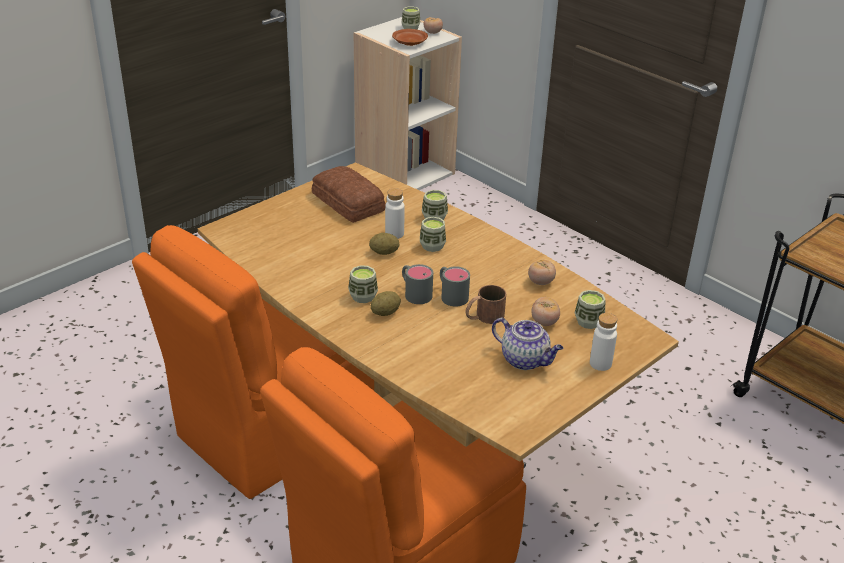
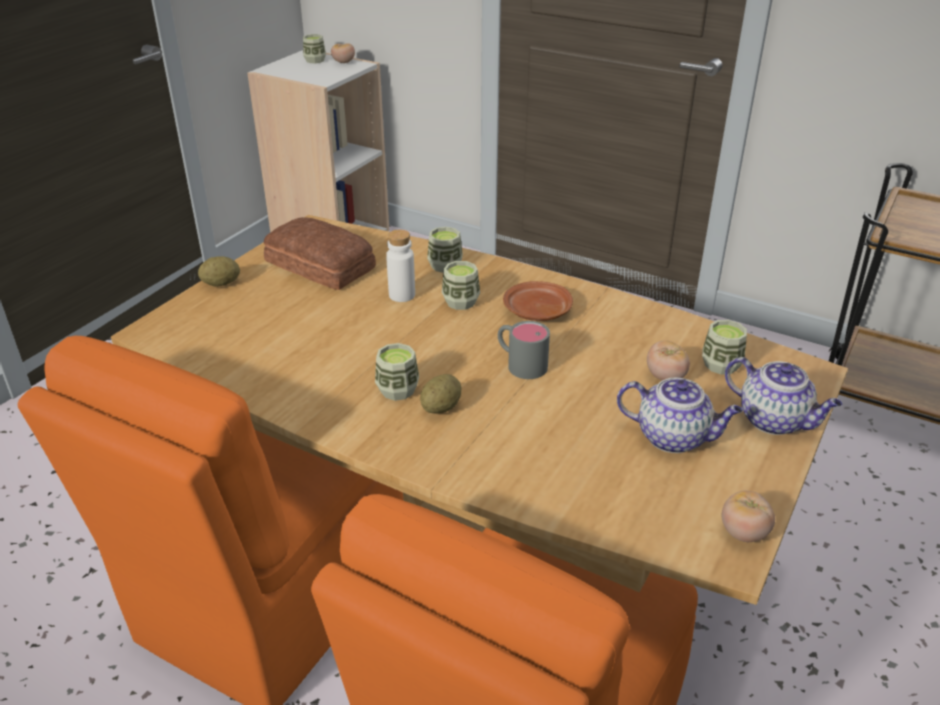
camera: 15 degrees left, 0 degrees up
(384, 252) = (399, 322): potato -> potato (221, 284)
(409, 42) = (320, 75): brown plate -> brown plate (536, 312)
(414, 293) = (468, 370): grey mug -> none
(484, 317) = (581, 386): brown mug -> none
(540, 282) = (628, 324): tomato -> tomato (743, 533)
(600, 363) = (774, 420): white bottle -> teapot

